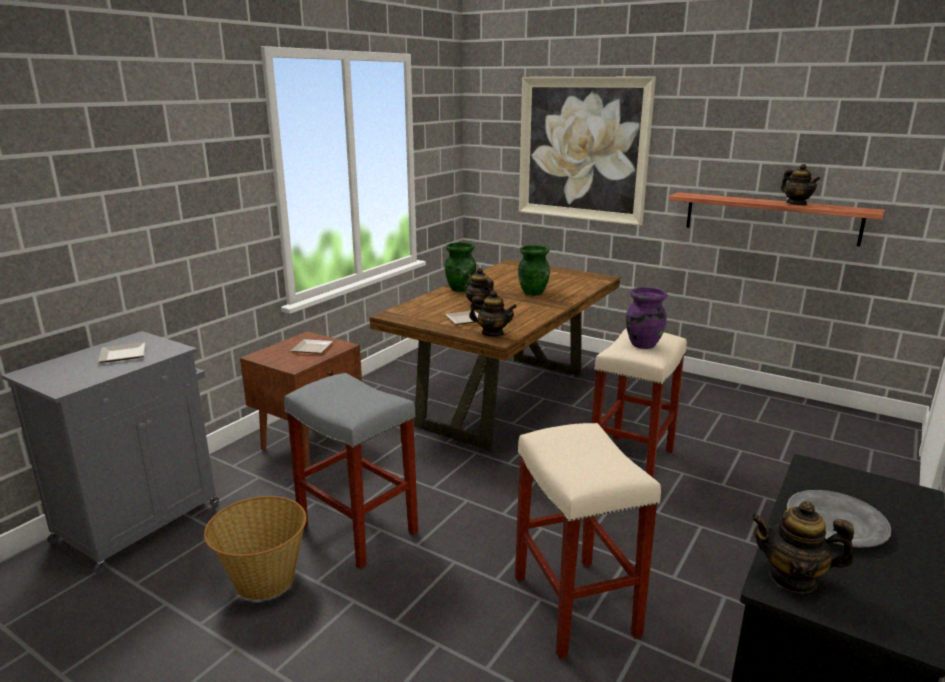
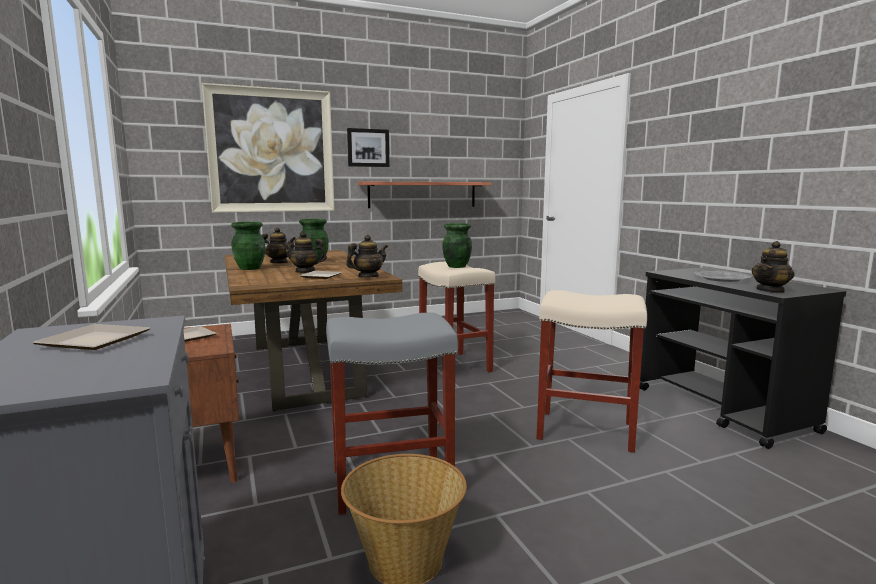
camera: 55 degrees left, 10 degrees down
(642, 344) = (456, 266): purple vase -> green vase
(698, 148) = (368, 148): none -> picture
(796, 204) = (441, 181): teapot -> teapot (279, 263)

